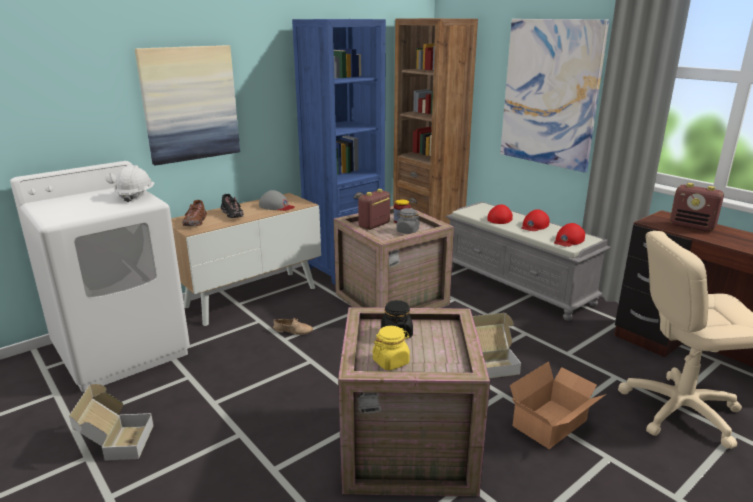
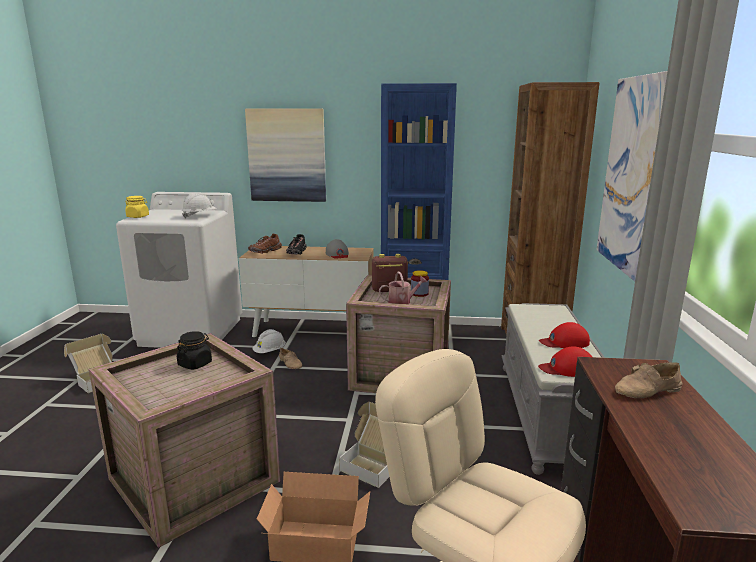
camera: 45 degrees right, 5 degrees down
(254, 330) = (270, 352): none -> white hard hat
(391, 362) = (144, 378): yellow jar -> yellow jar (138, 216)
(407, 231) = (402, 302): grey jar -> watering can
(501, 218) = (543, 324): red cap -> none
(692, 226) = (648, 390): radio -> beige shoe

